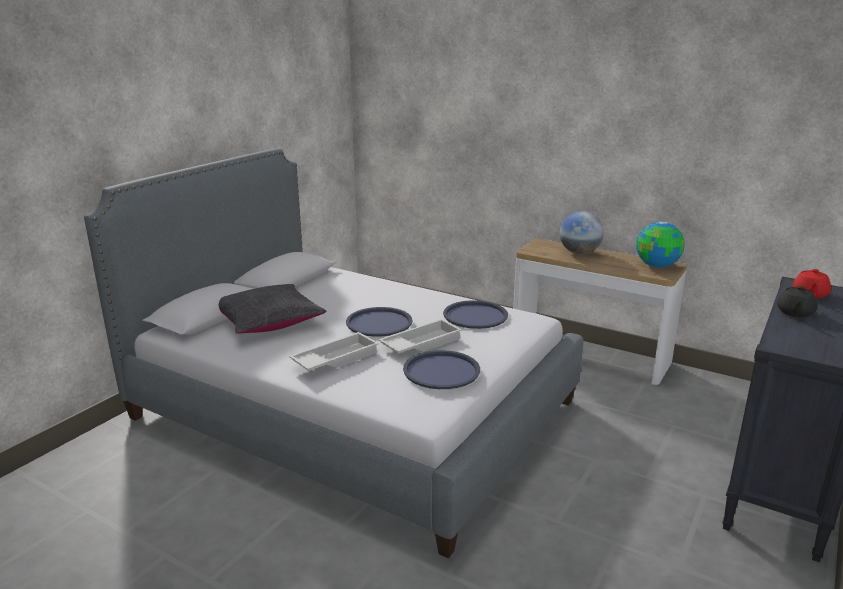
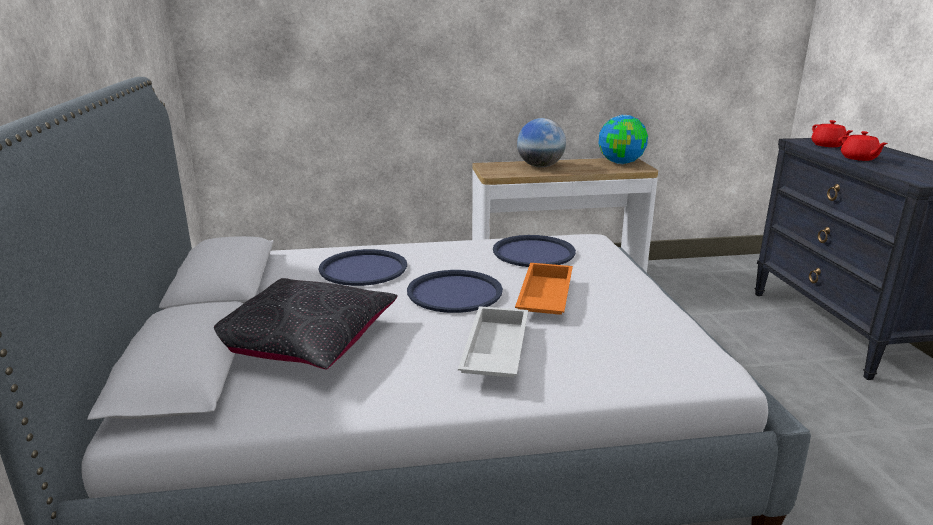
camera: 40 degrees left, 0 degrees up
(420, 343) = (543, 298): white tray -> orange tray
(441, 371) = (629, 316): blue tray -> blue tray (363, 269)
(794, 313) = (859, 158): black teapot -> red teapot

